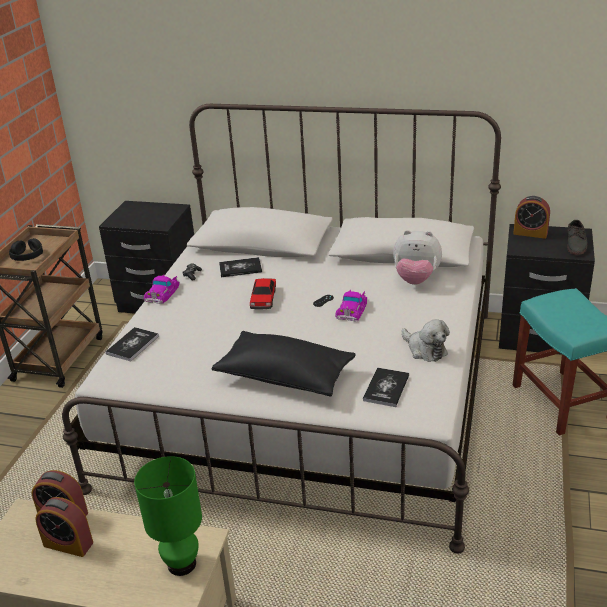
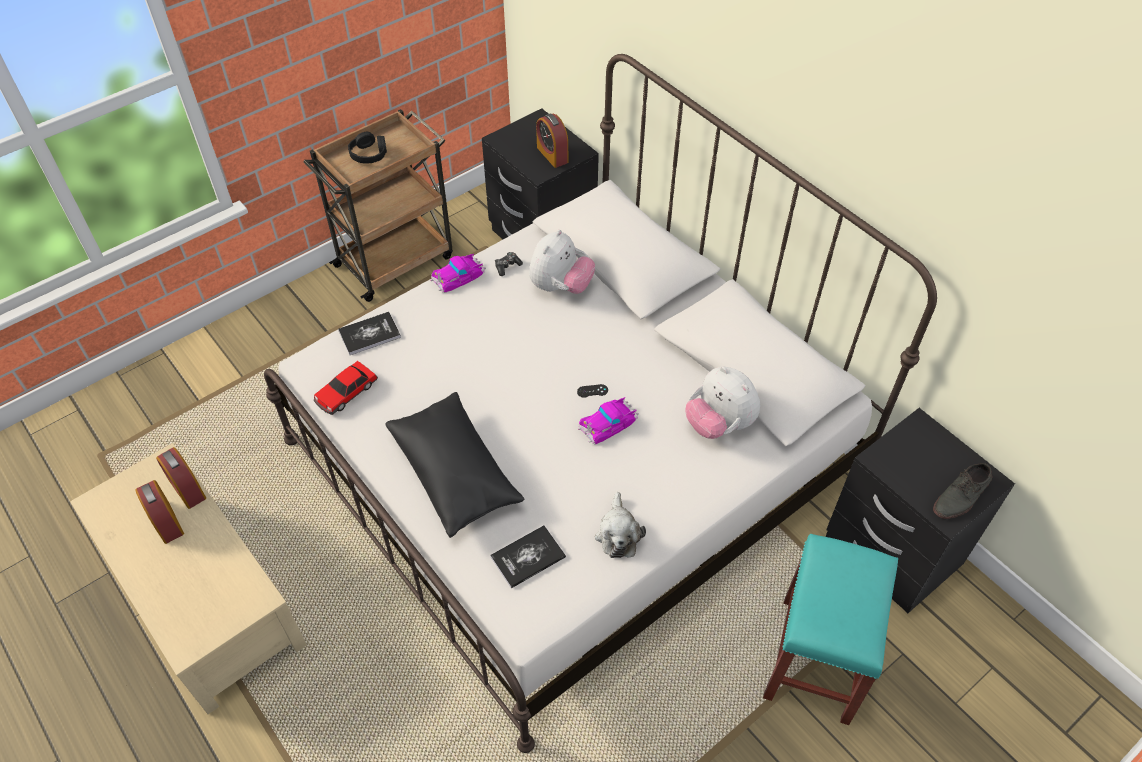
camera: 35 degrees right, 20 degrees up
(181, 564) = (221, 609): green table lamp -> none
(240, 268) = (560, 286): book -> plush toy
(263, 299) = (538, 349): toy car -> toy car (346, 393)
(530, 233) = (925, 441): alarm clock -> alarm clock (552, 155)

